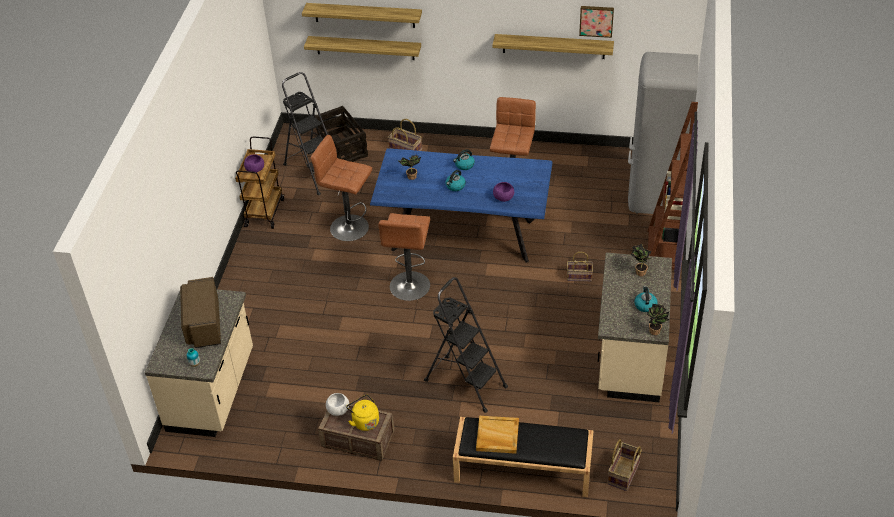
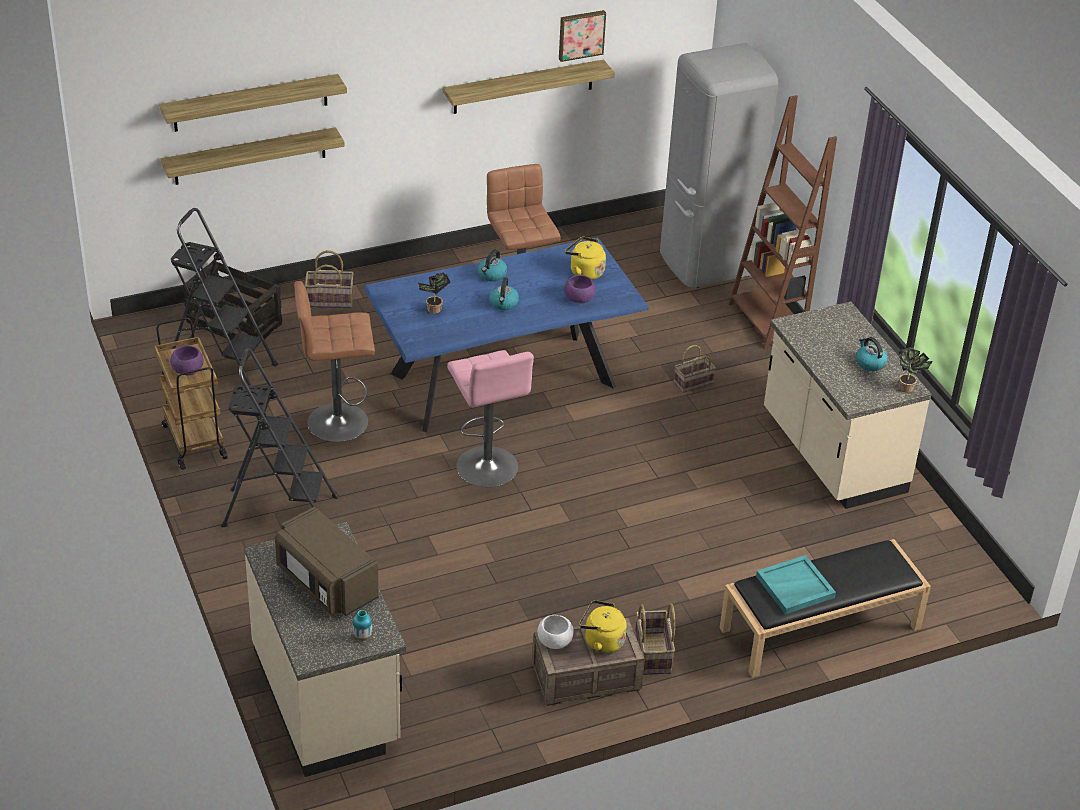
camera: 35 degrees left, 5 degrees down
(409, 286) = (487, 467): brown stool -> pink stool
(464, 382) = (661, 556): step ladder -> step ladder (278, 510)
(497, 436) = (795, 587): beige tray -> turquoise tray
(522, 181) = (584, 272): none -> yellow kettle
(624, 473) = (938, 586): basket -> basket (653, 654)
(639, 271) = (829, 328): potted plant -> none

